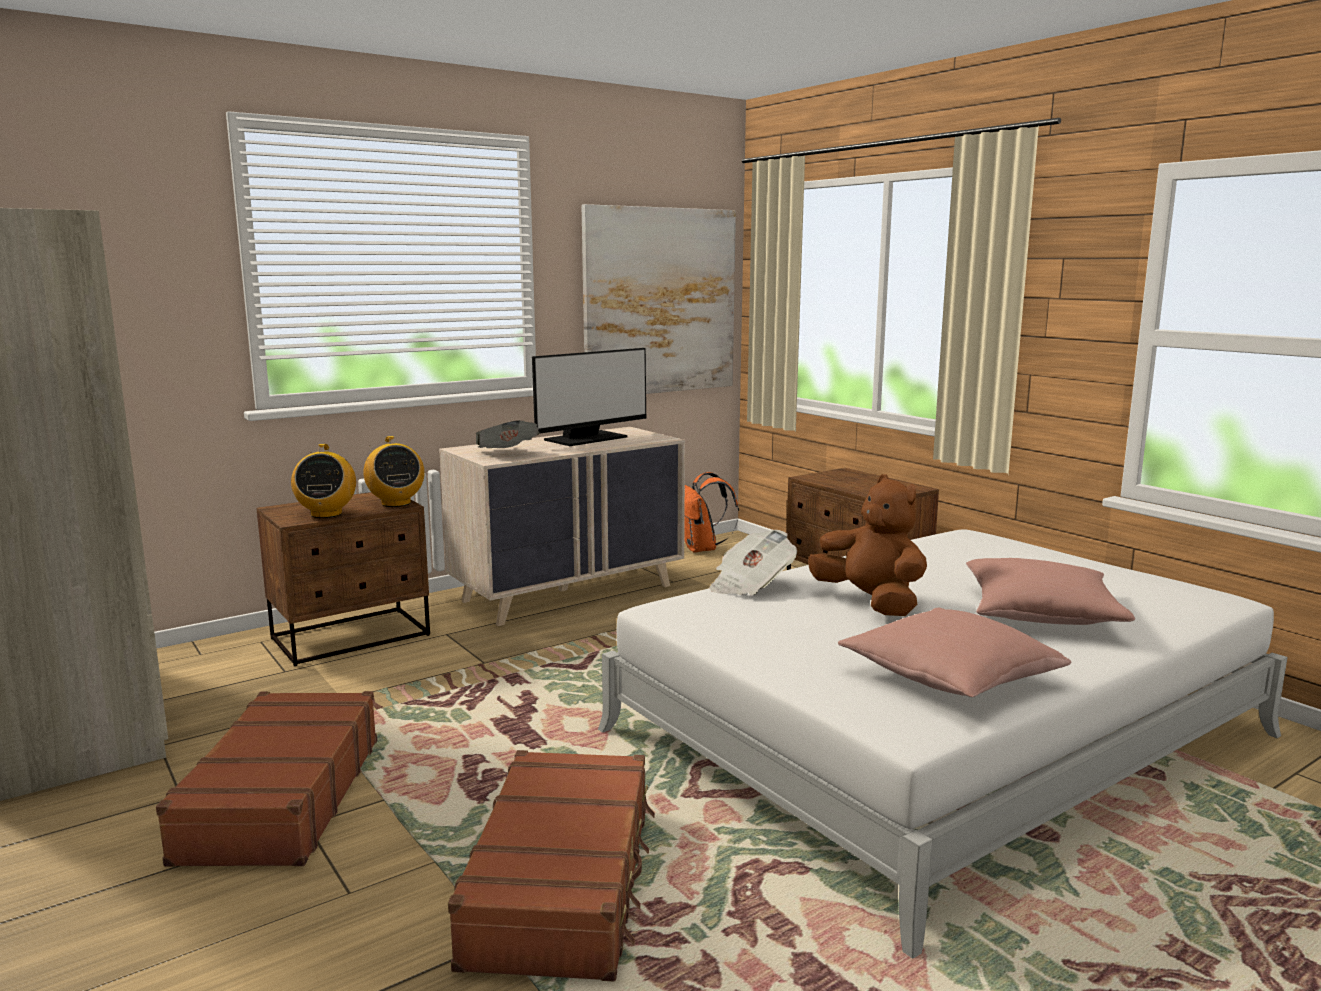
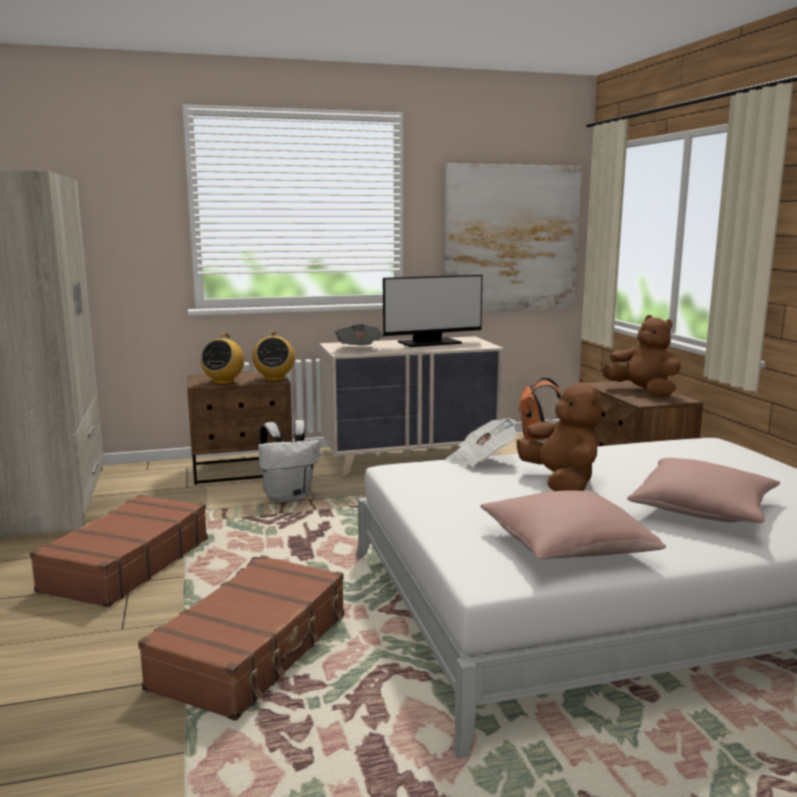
camera: 20 degrees right, 0 degrees up
(446, 665) = (288, 497): none -> white backpack
(865, 483) = (642, 392): none -> brown plush toy

